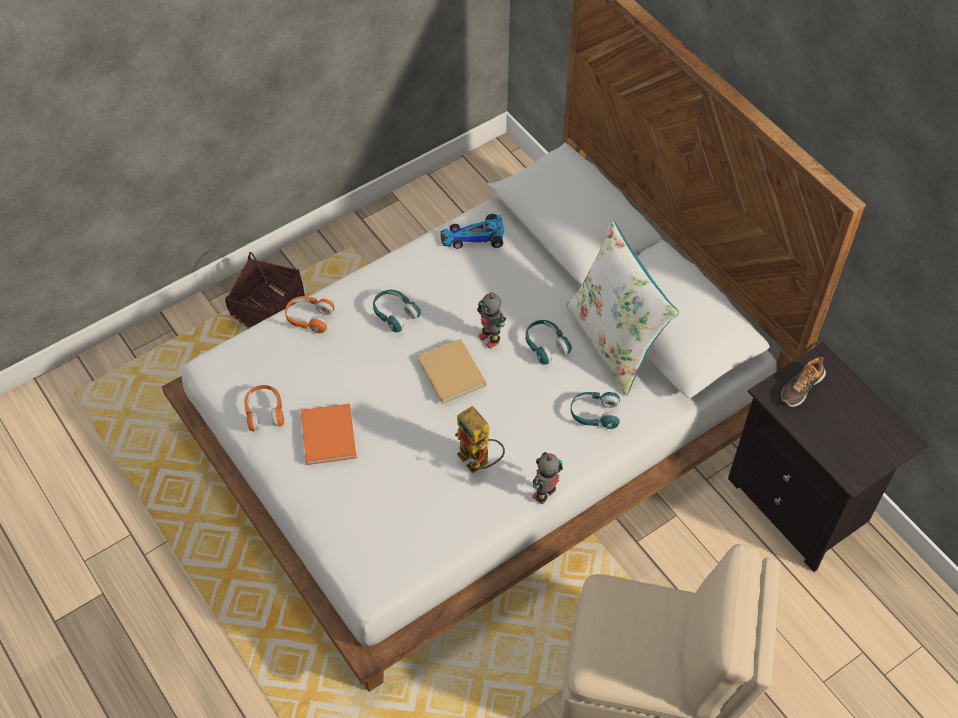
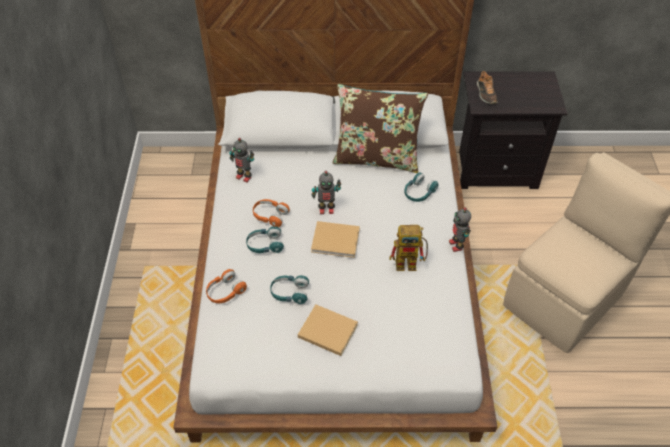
camera: 55 degrees left, 5 degrees down
(264, 412) = (278, 358): orange headphones -> orange headphones (270, 216)
(268, 313) = (150, 341): basket -> none
(328, 433) = (326, 330): orange book -> beige book
(474, 237) = (244, 176): toy car -> toy robot
(545, 345) = (353, 187): turquoise headphones -> turquoise headphones (289, 293)
(614, 341) = (376, 157): white pillow -> brown pillow

